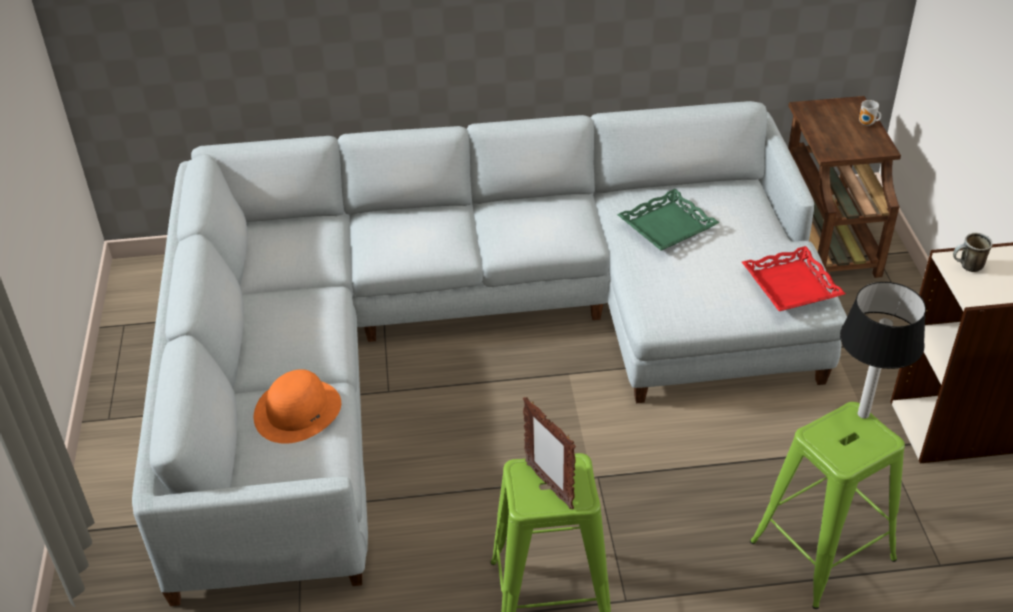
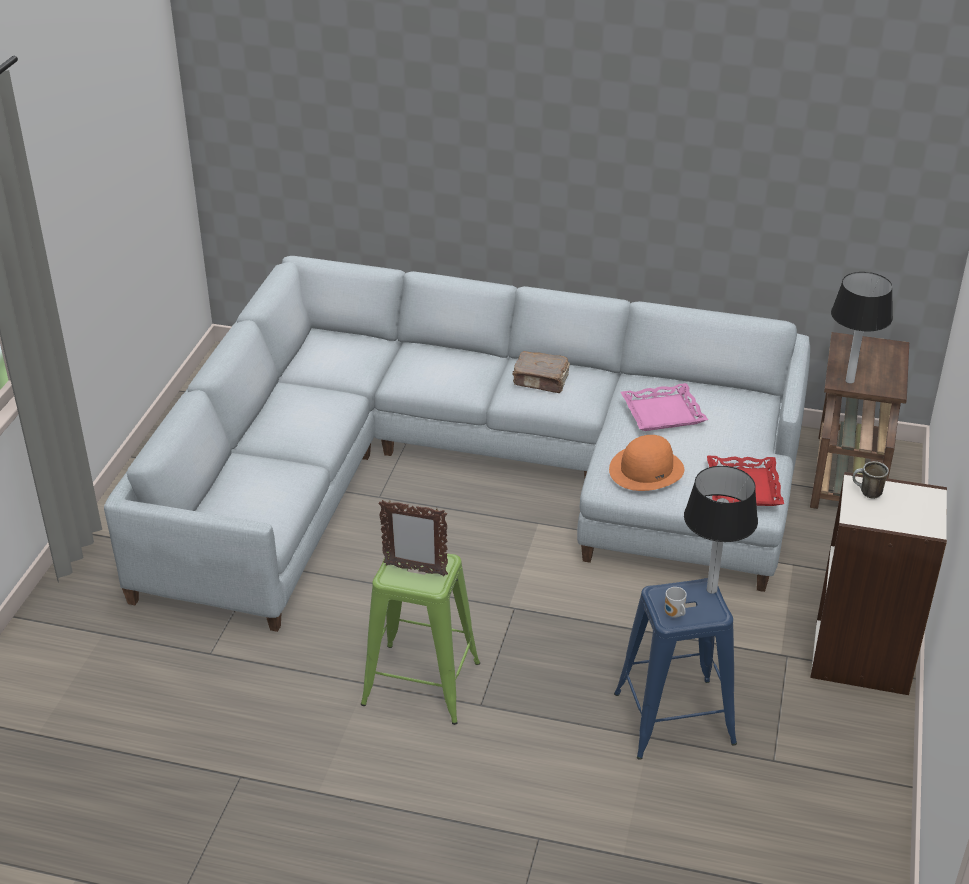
camera: 20 degrees right, 5 degrees down
(298, 410) = (272, 476): orange hat -> orange hat (646, 469)
(525, 222) = (541, 381): none -> brown book
(549, 485) = (415, 570): picture frame -> picture frame turned 60 degrees counterclockwise
(666, 226) = (662, 412): green tray -> pink tray
(823, 550) = (675, 718): green stool -> blue stool
(838, 149) = (849, 381): none -> table lamp
(867, 124) = (893, 366): mug -> mug (674, 615)

